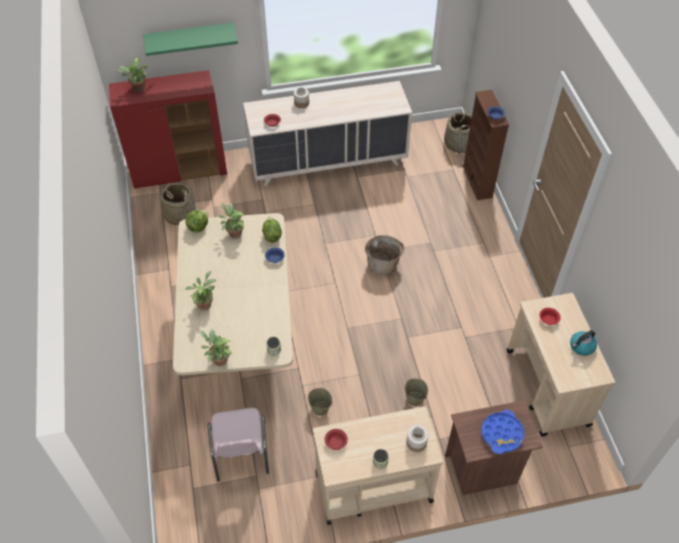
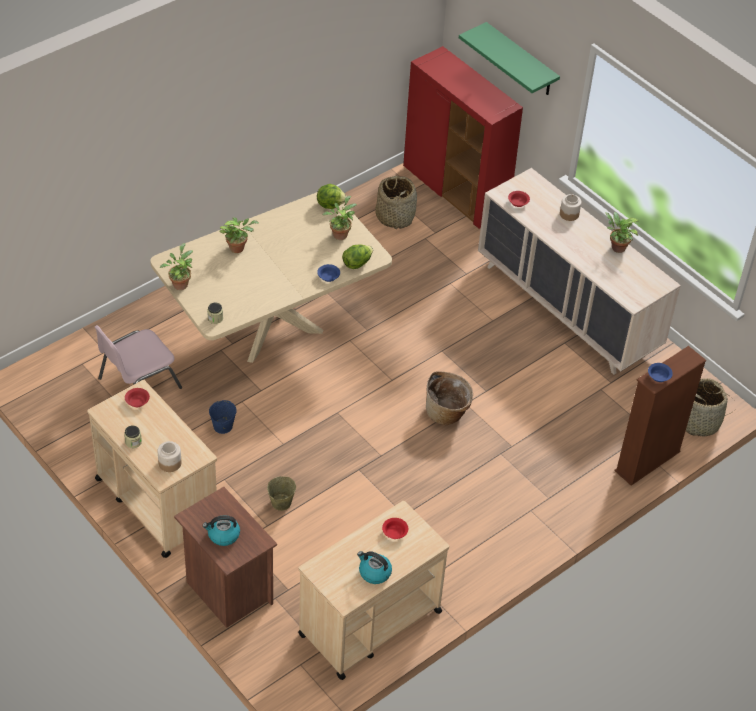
camera: 60 degrees right, 5 degrees down
(138, 89) = (451, 69): potted plant -> potted plant (616, 247)
(320, 408) = (223, 426): beige bucket -> blue bucket
(502, 434) = (223, 535): blue tray -> kettle

